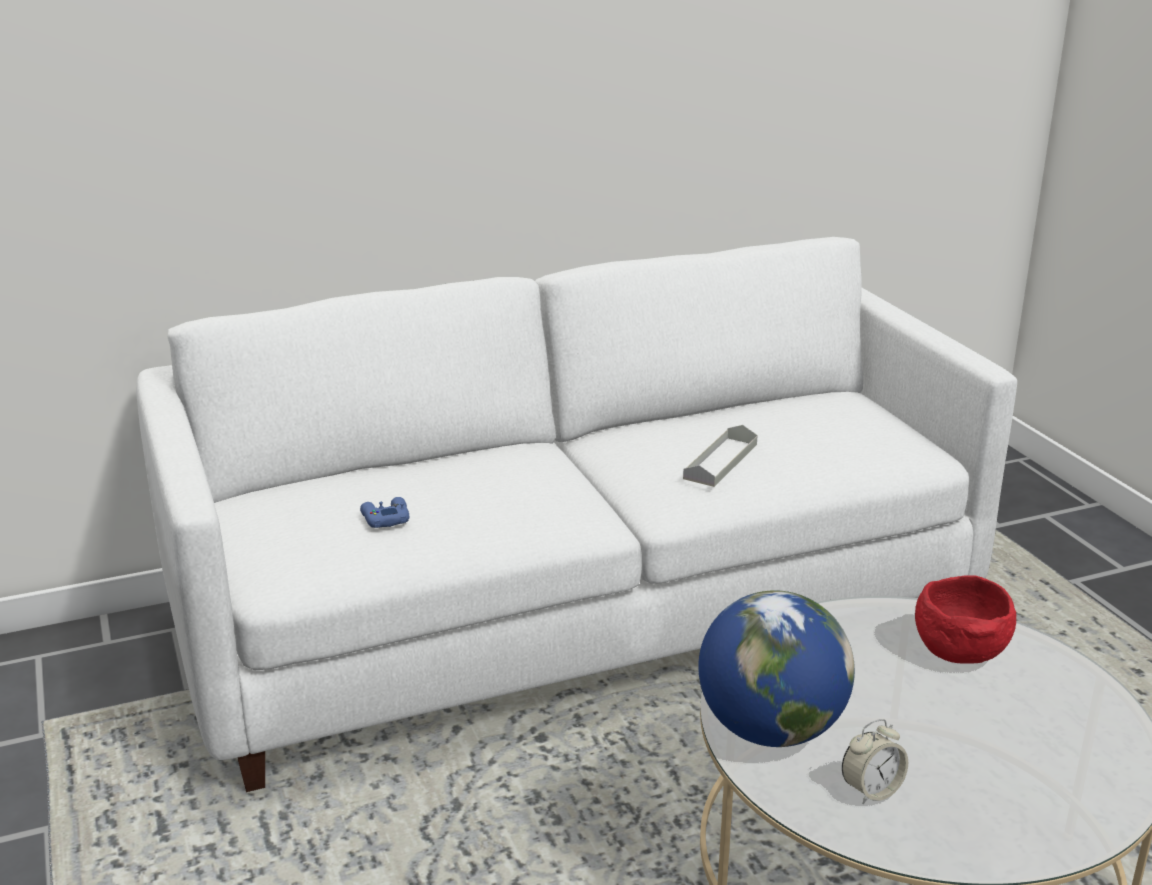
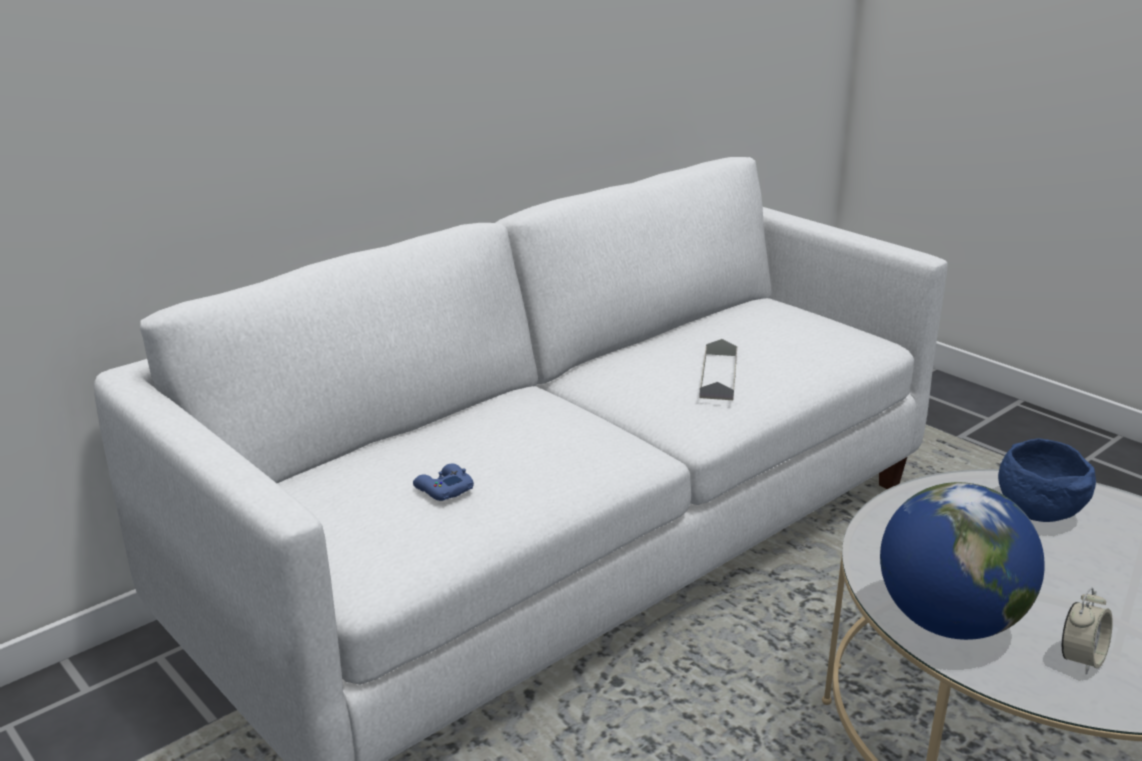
camera: 20 degrees left, 0 degrees up
(958, 652) = (1036, 511): red bowl -> blue bowl

